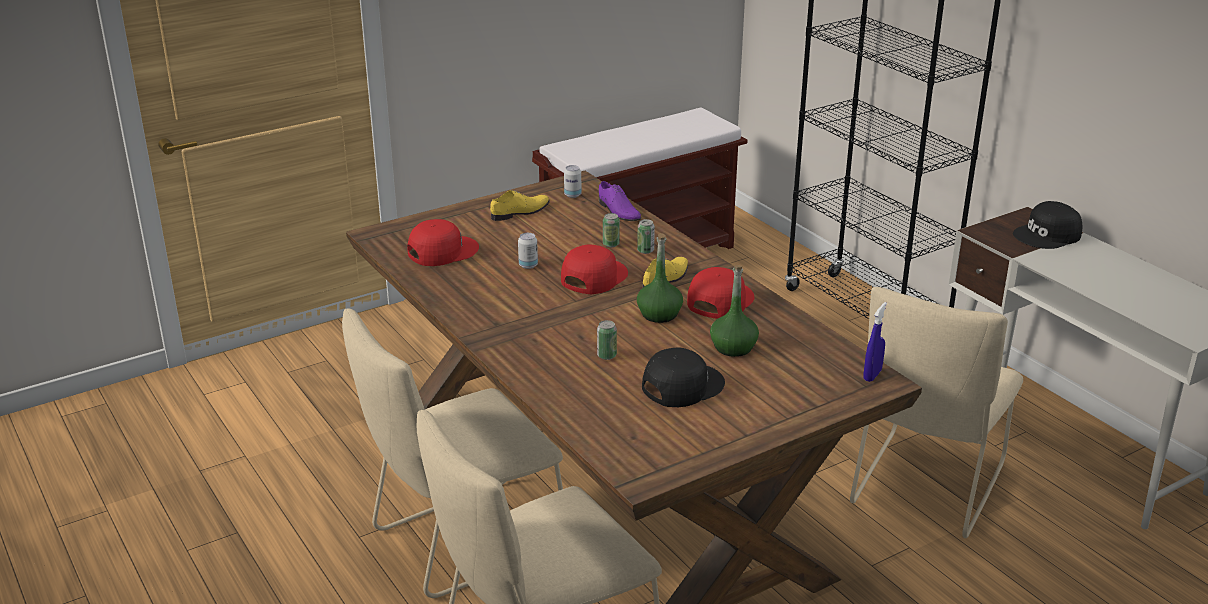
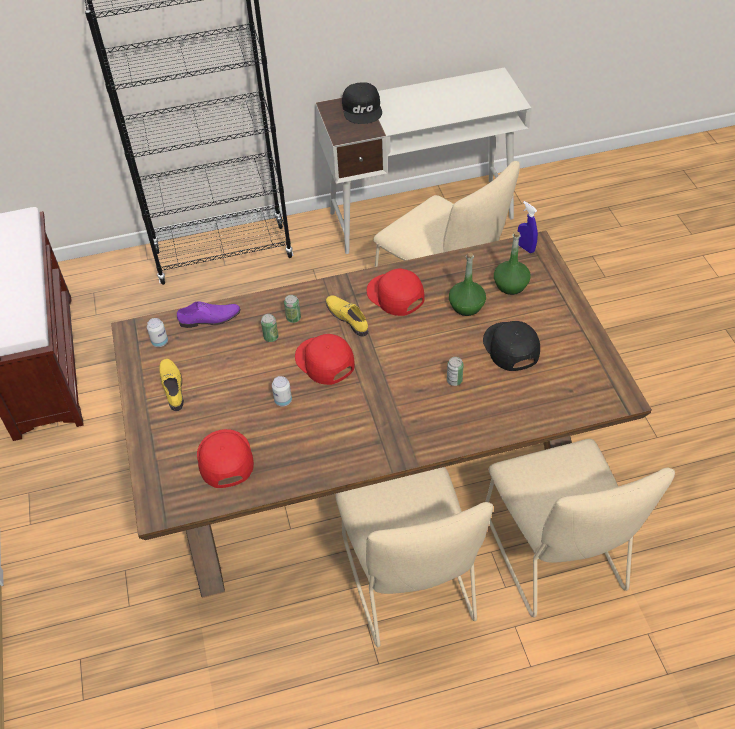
camera: 70 degrees left, 20 degrees up
(659, 314) = (402, 335): green bottle -> green bottle (511, 285)

